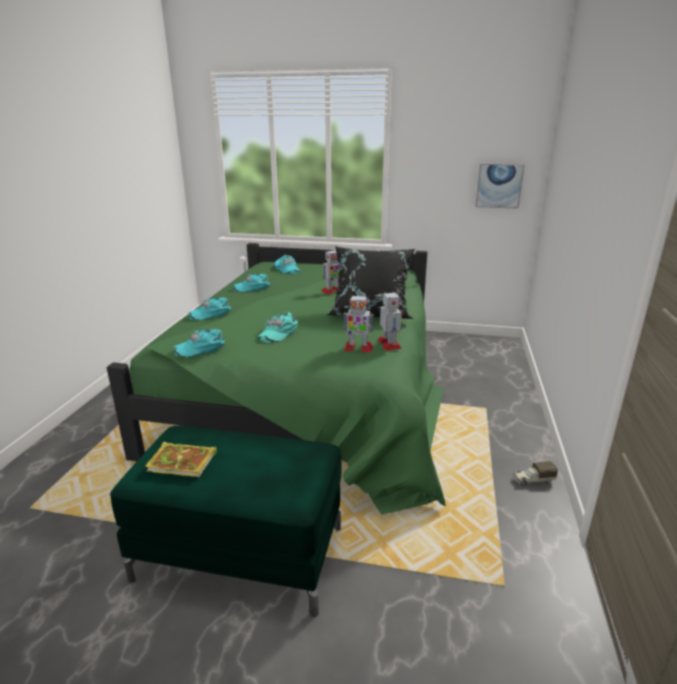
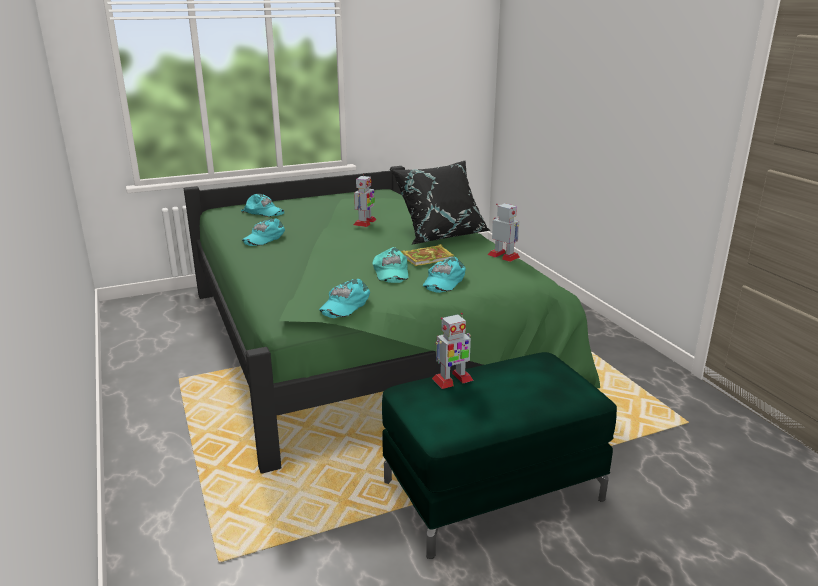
camera: 35 degrees left, 0 degrees up
(183, 462) = (463, 406): book -> book (428, 258)
(211, 313) = (274, 273): turquoise cap -> turquoise cap (443, 280)
(358, 348) = (485, 265): toy robot -> toy robot (452, 380)
(499, 185) = (456, 88): picture -> none
(532, 480) = (625, 349): toy truck -> none

